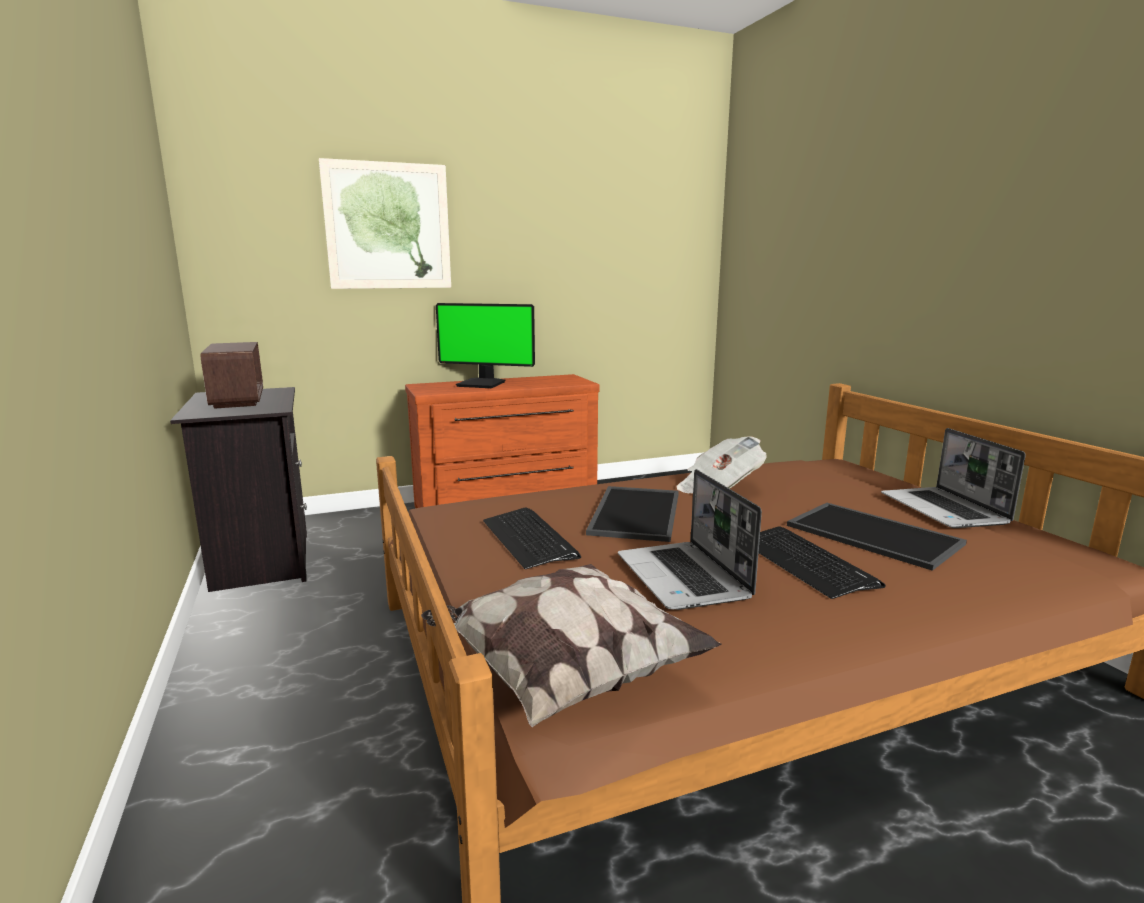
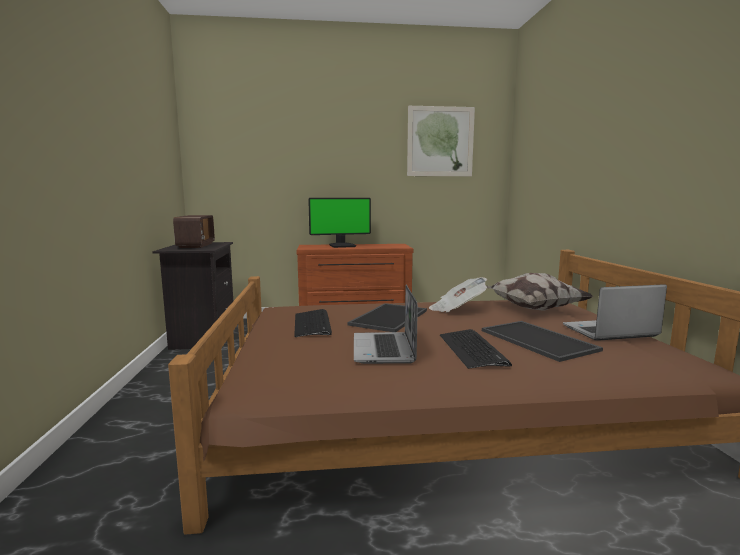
camera: 15 degrees right, 5 degrees down
(388, 226) = (294, 153): picture -> picture (440, 141)
(482, 384) = (342, 246): monitor -> monitor turned 45 degrees counterclockwise
(563, 673) = (266, 384): pillow -> pillow (531, 308)
(945, 510) = (609, 332): laptop -> laptop turned 75 degrees clockwise

